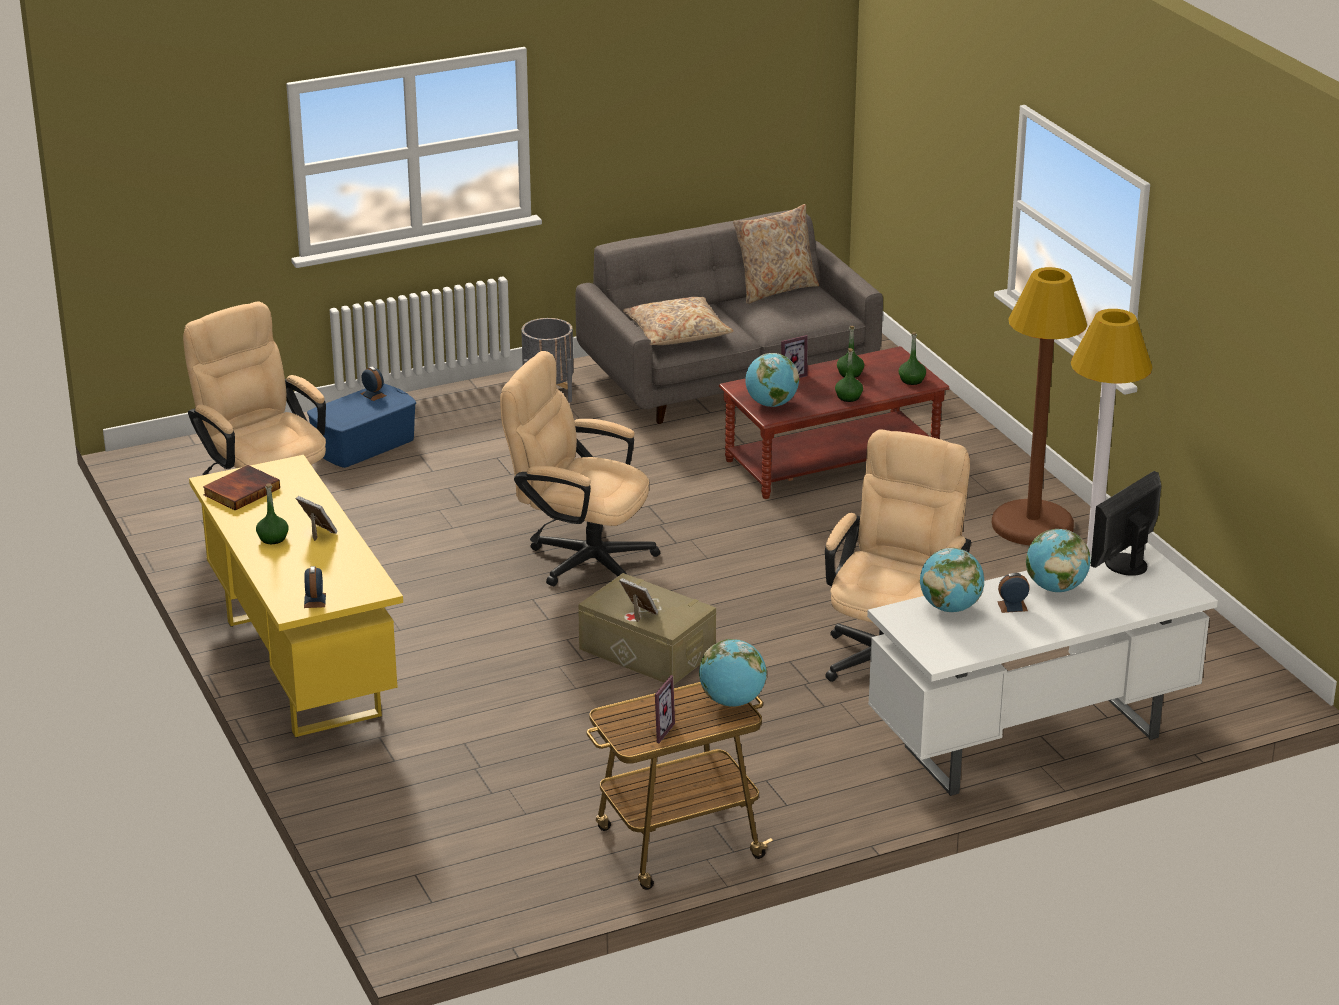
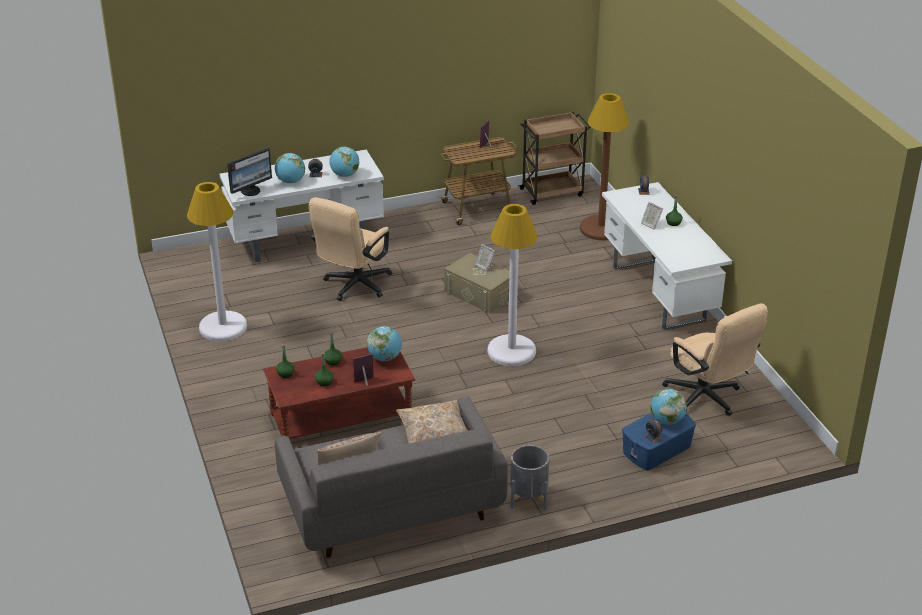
camera: 175 degrees left, 5 degrees up
(241, 491) = (699, 250): book -> none
(300, 668) = (659, 293): yellow desk -> white desk
(499, 901) = (552, 192): none -> brown cart
(580, 558) = (511, 351): beige office chair -> white floor lamp
(732, 701) = (453, 153): globe -> globe (667, 420)
(1032, 525) = (238, 360): brown floor lamp -> brown floor lamp (601, 229)

